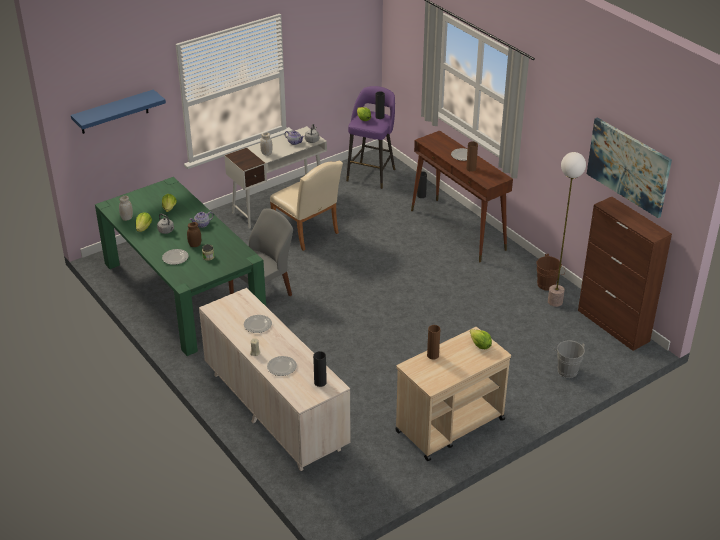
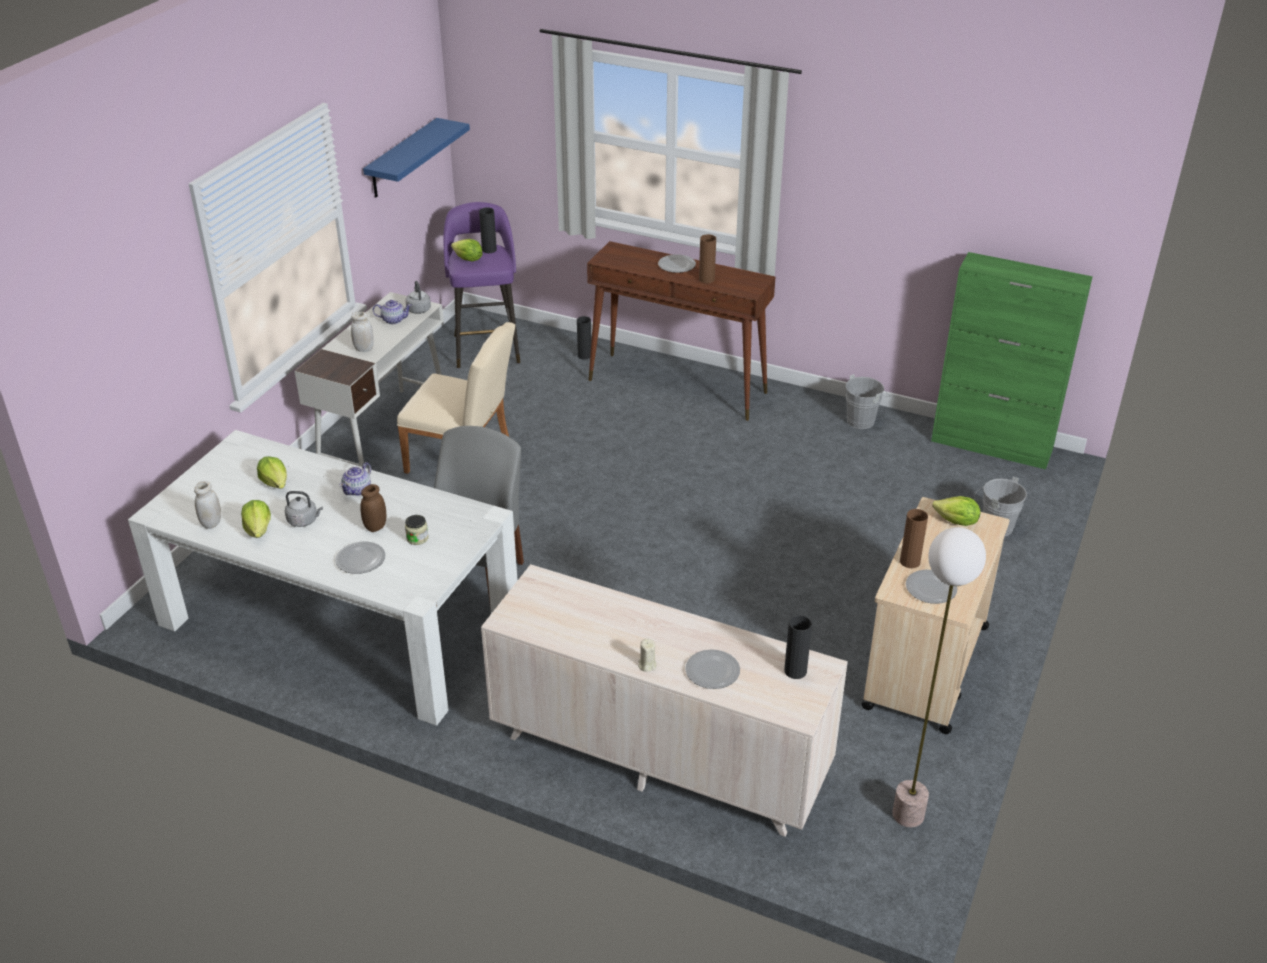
camera: 30 degrees left, 0 degrees up
(114, 112) = (115, 336): blue shelf -> blue shelf (402, 158)
(183, 291) = (339, 621): green dining table -> white dining table
(257, 325) = (606, 618): plate -> plate (930, 588)
(548, 285) = (863, 420): brown bucket -> grey bucket
(555, 302) = (892, 440): floor lamp -> floor lamp (908, 815)
(613, 326) = (992, 445): brown cabinet -> green cabinet
(628, 166) = (997, 196): picture -> none

